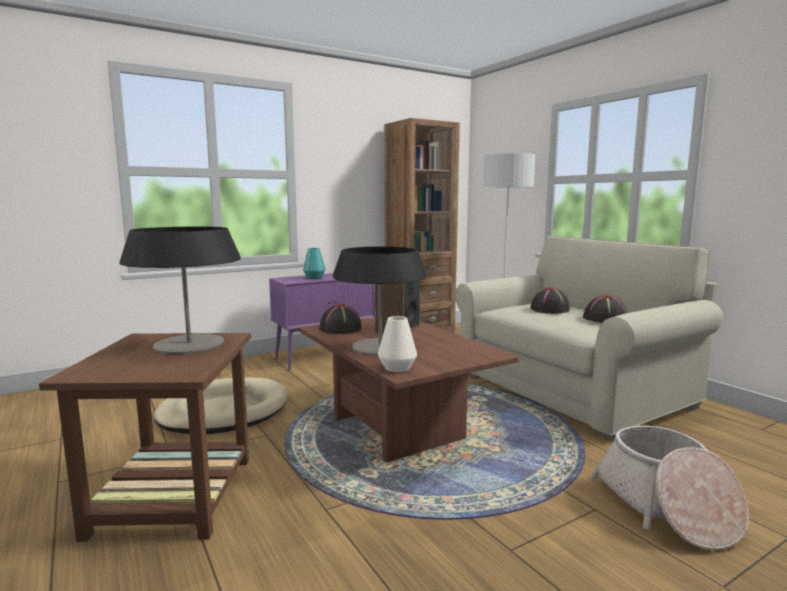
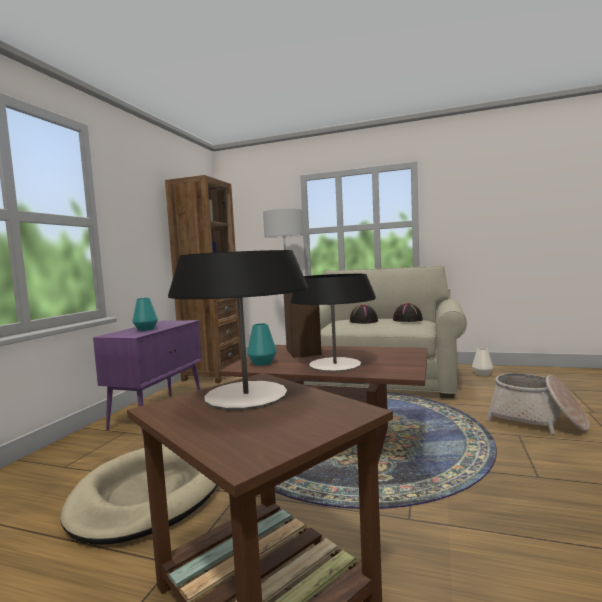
camera: 40 degrees left, 5 degrees down
(340, 329) = (262, 363): black hat -> turquoise vase
(397, 368) = (393, 372): white vase -> white vase (482, 374)

